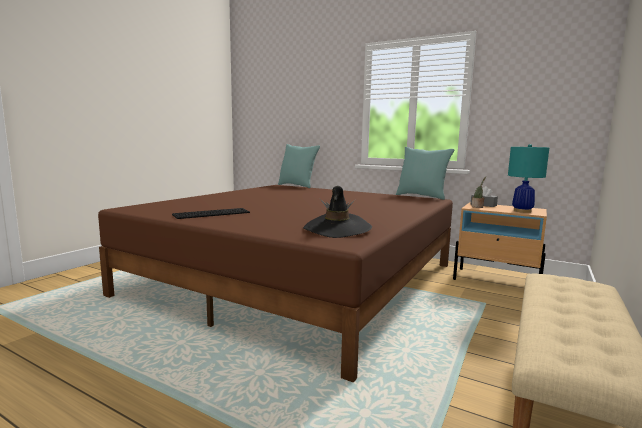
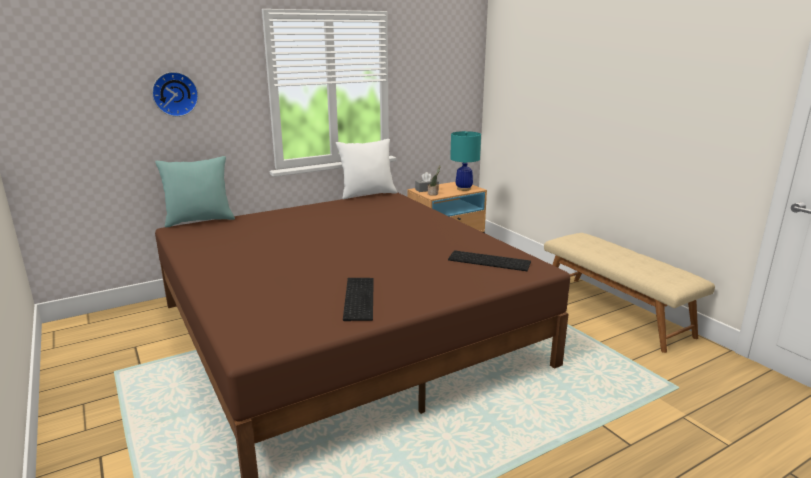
camera: 60 degrees left, 10 degrees up
(306, 104) = (174, 94): none -> wall clock
(337, 229) = (490, 260): black hat -> keyboard
(422, 196) = (367, 194): turquoise pillow -> white pillow

